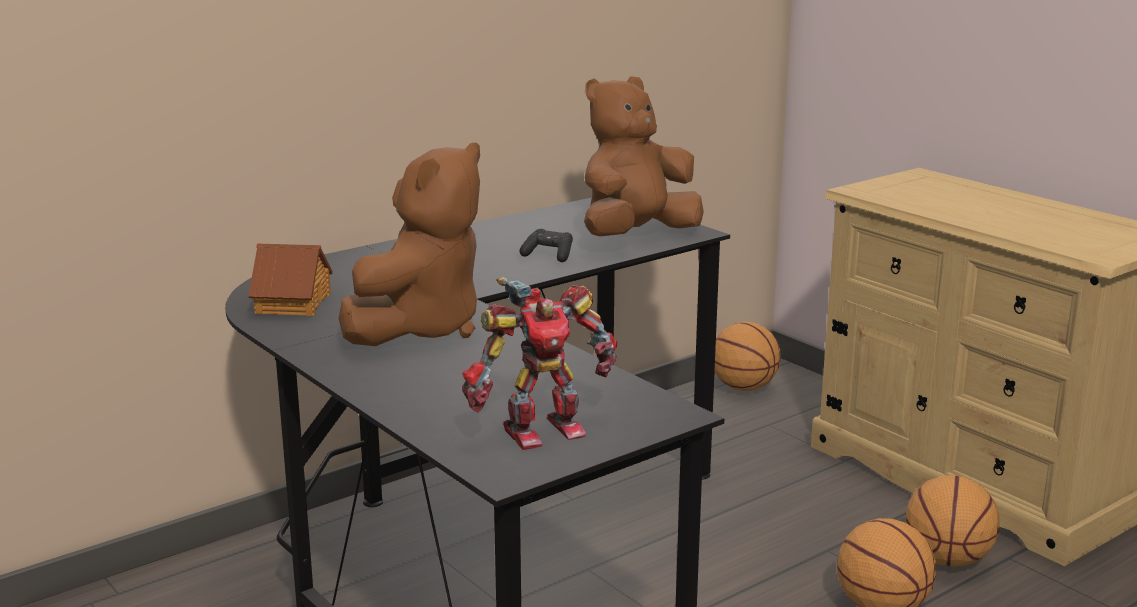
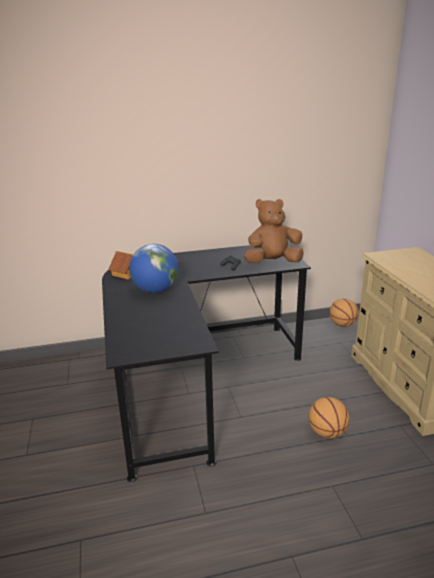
camera: 25 degrees right, 5 degrees up
(420, 328) = (156, 290): brown plush toy -> globe
(540, 430) = (150, 341): toy robot -> none
(948, 560) = (371, 419): basketball -> none

